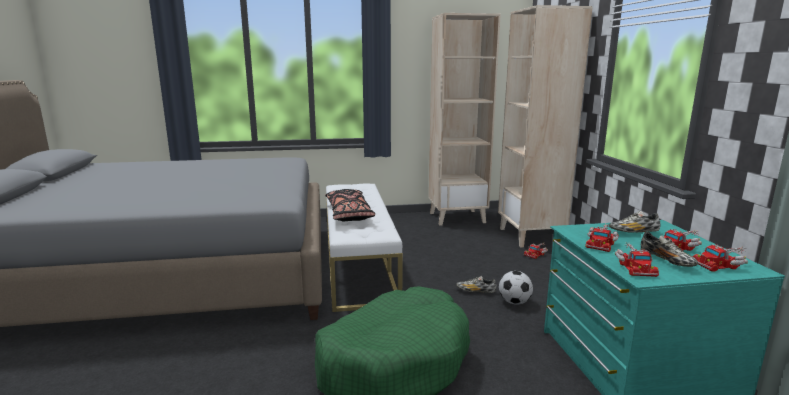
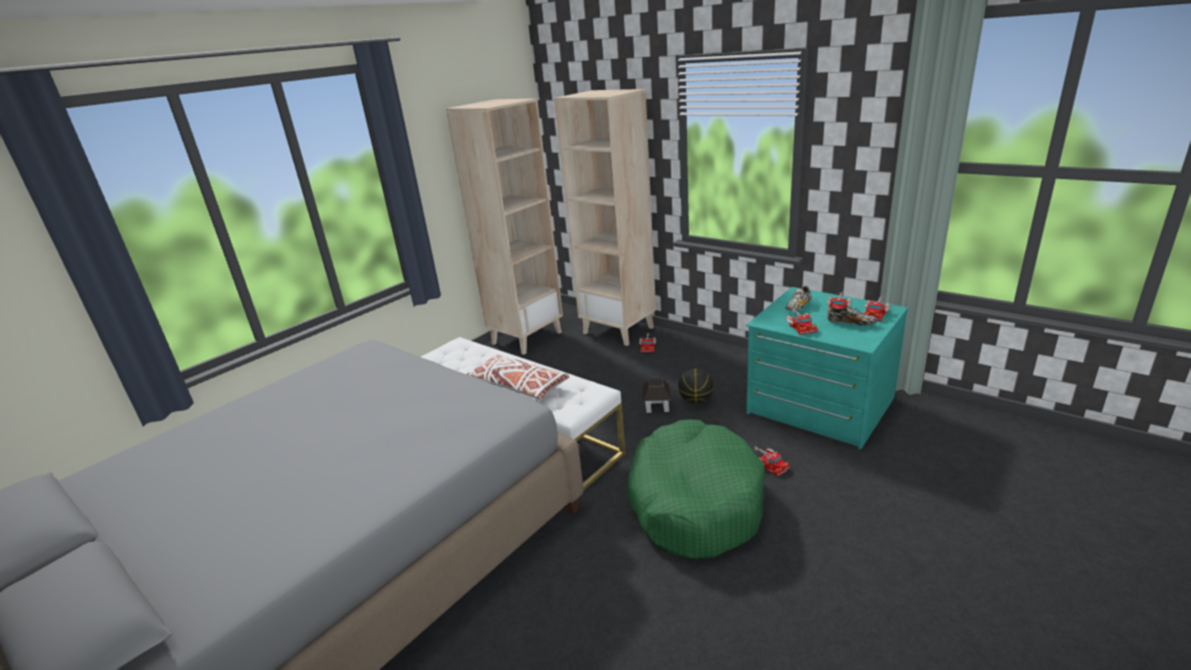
camera: 40 degrees left, 10 degrees up
(349, 214) = (519, 386): black pillow -> white pillow
(476, 291) = (657, 406): shoe -> toy house
(514, 302) = (696, 400): football -> basketball
(634, 266) = (846, 337): toy truck -> toy truck (768, 464)

